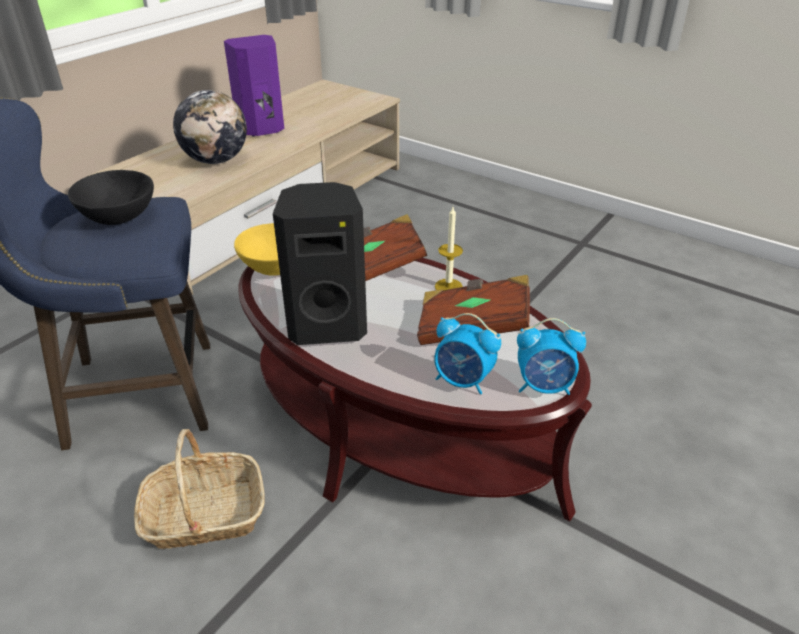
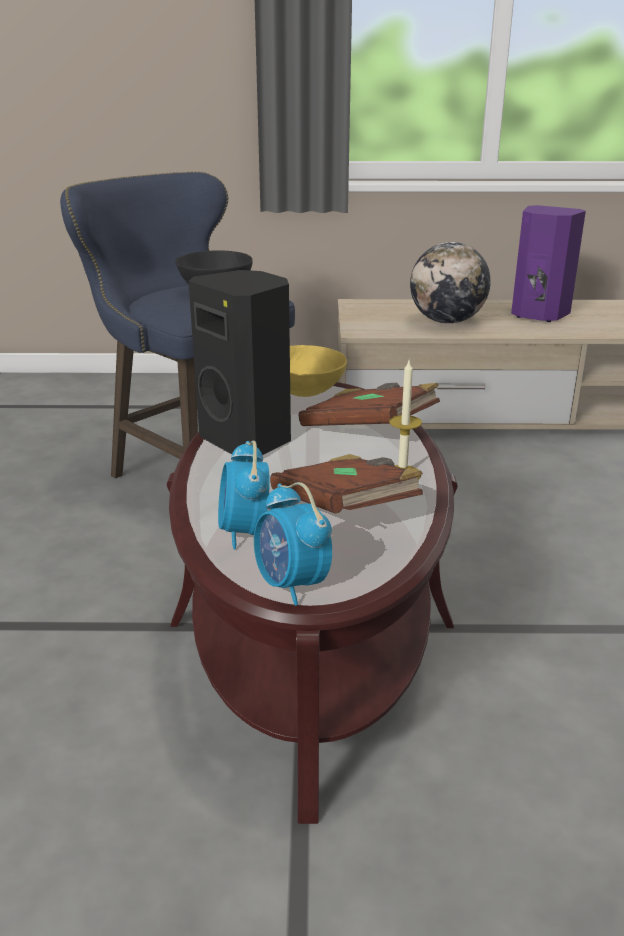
camera: 55 degrees right, 10 degrees down
(204, 515) = (99, 566): basket -> none

